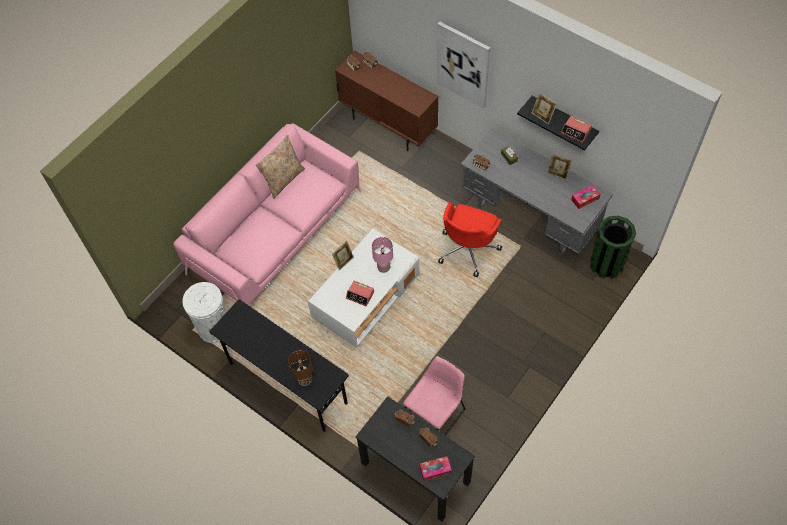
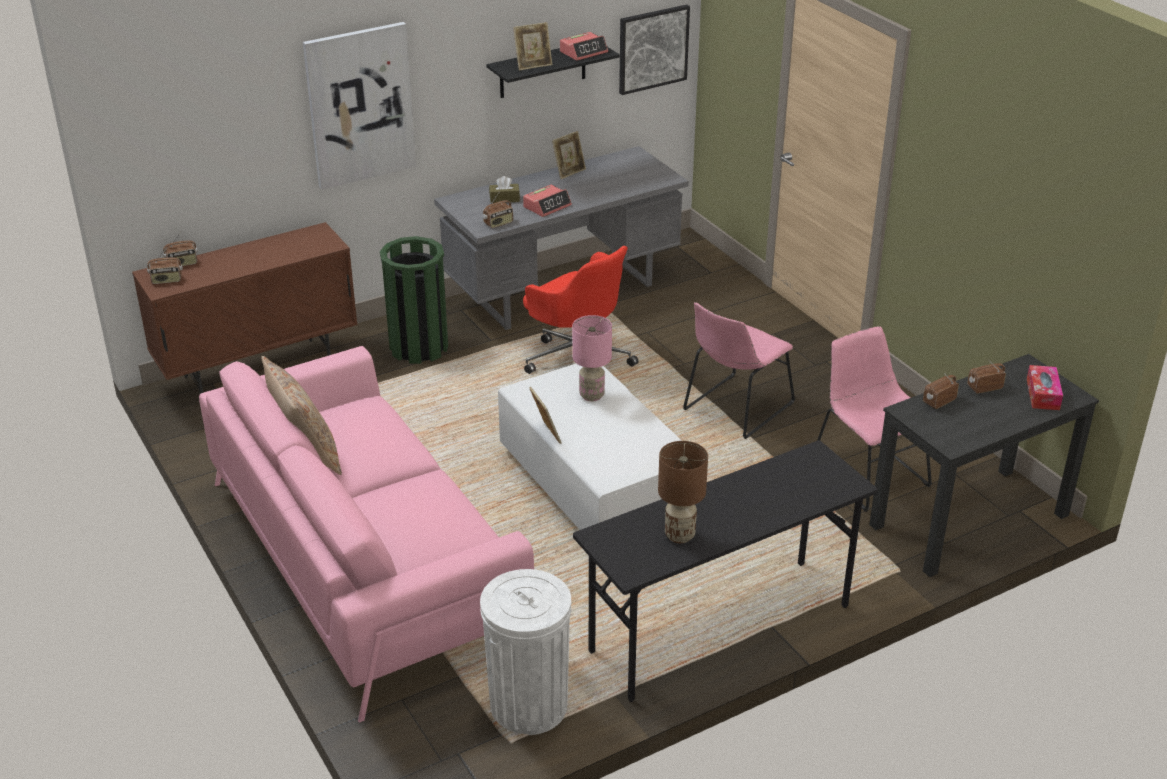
camera: 70 degrees left, 25 degrees down
(305, 380) = (806, 490): brown table lamp -> brown table lamp (679, 535)
(360, 295) = (630, 433): alarm clock -> alarm clock (547, 206)
(460, 336) = (735, 409): none -> pink chair
(585, 199) = (631, 165): tissue box -> none
(606, 264) = (692, 255): green trash can -> green trash can (418, 347)
(634, 159) = (652, 49): none -> picture

